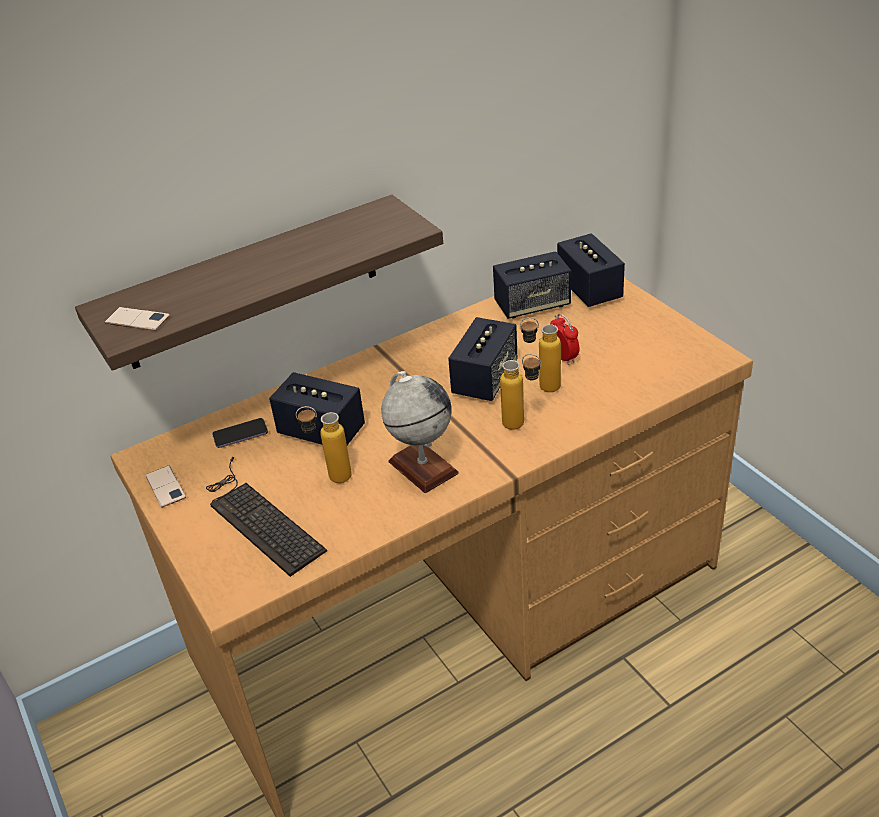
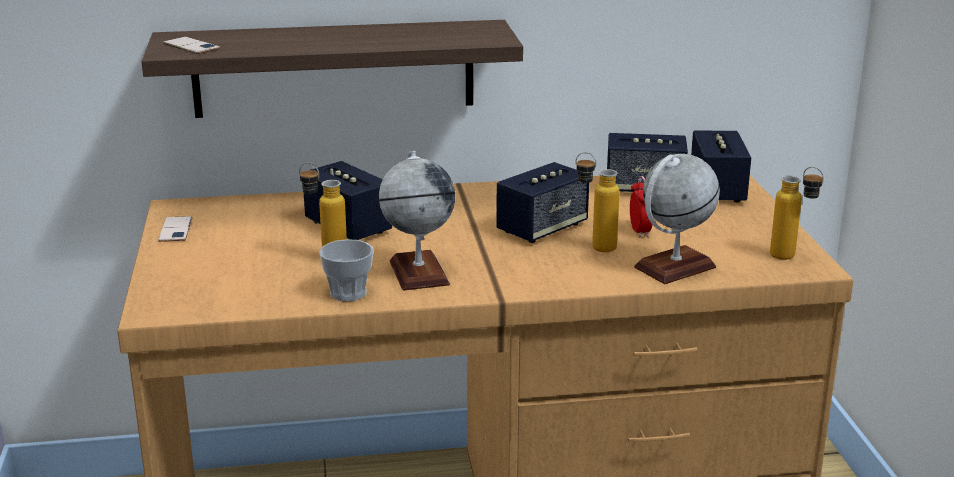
camera: 20 degrees right, 15 degrees down
(240, 434) = (273, 212): phone -> none
(259, 518) = (234, 268): keyboard -> none
(382, 513) = (348, 293): none -> cup
(522, 425) = (547, 267): bottle -> bottle (791, 258)
(618, 391) = (674, 267): none -> globe

